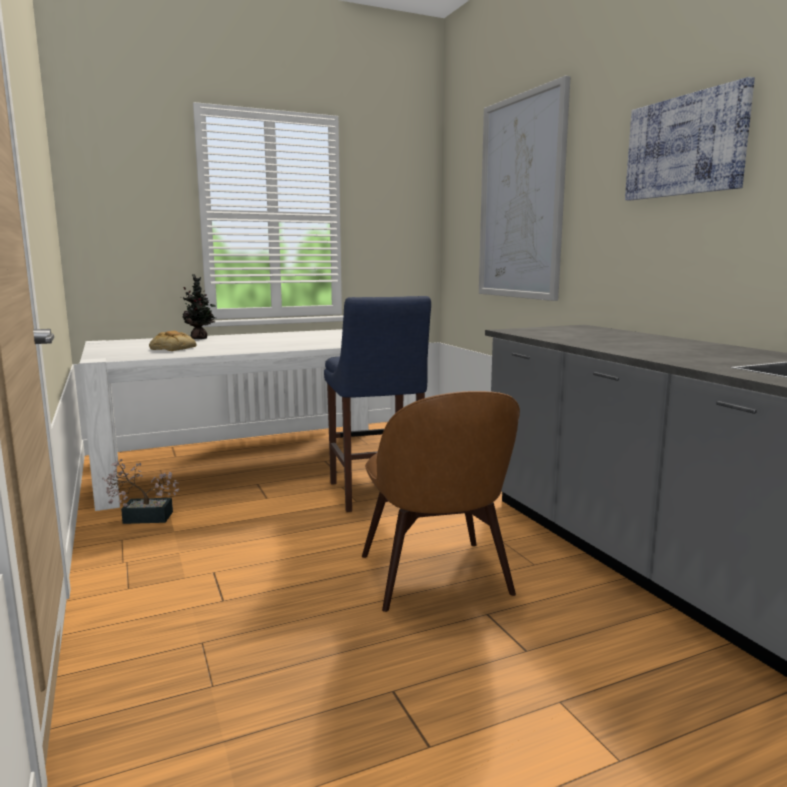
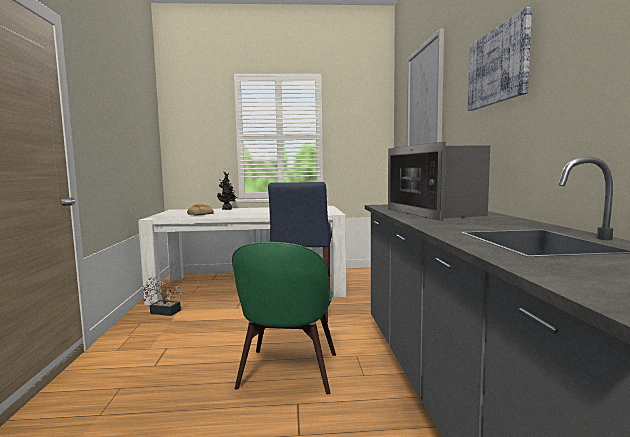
camera: 20 degrees right, 5 degrees down
(436, 578) = (288, 373): brown chair -> green chair
(618, 340) = (435, 212): none -> microwave

